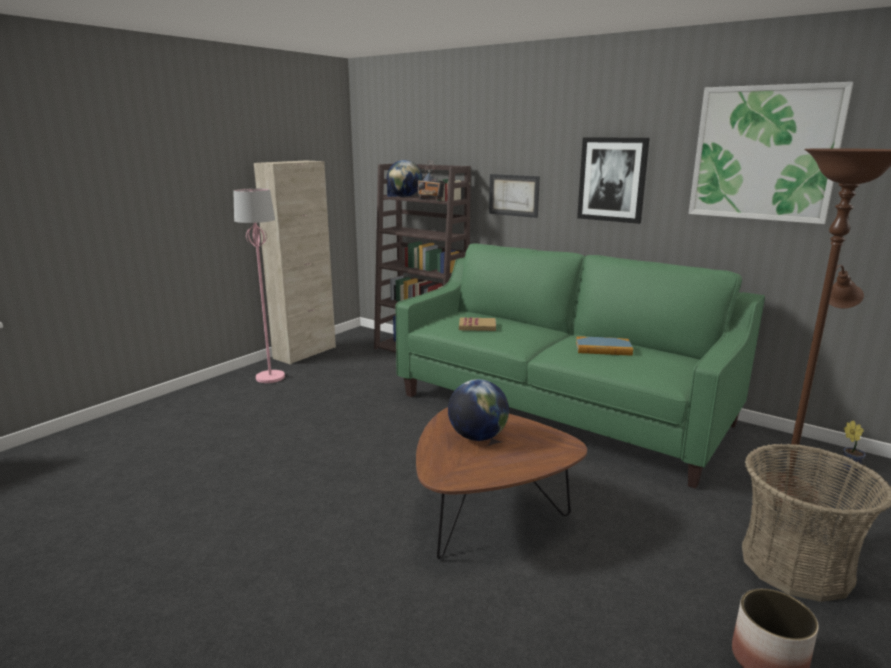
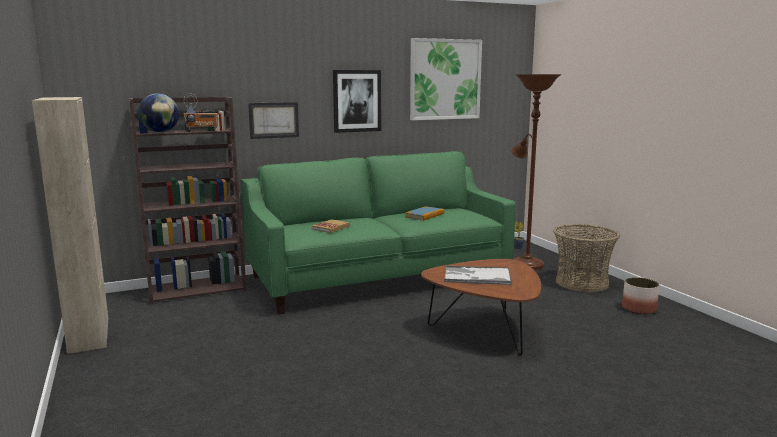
camera: 60 degrees left, 5 degrees down
(270, 377) = (122, 363): pink floor lamp -> none
(477, 437) = (476, 276): globe -> tray

